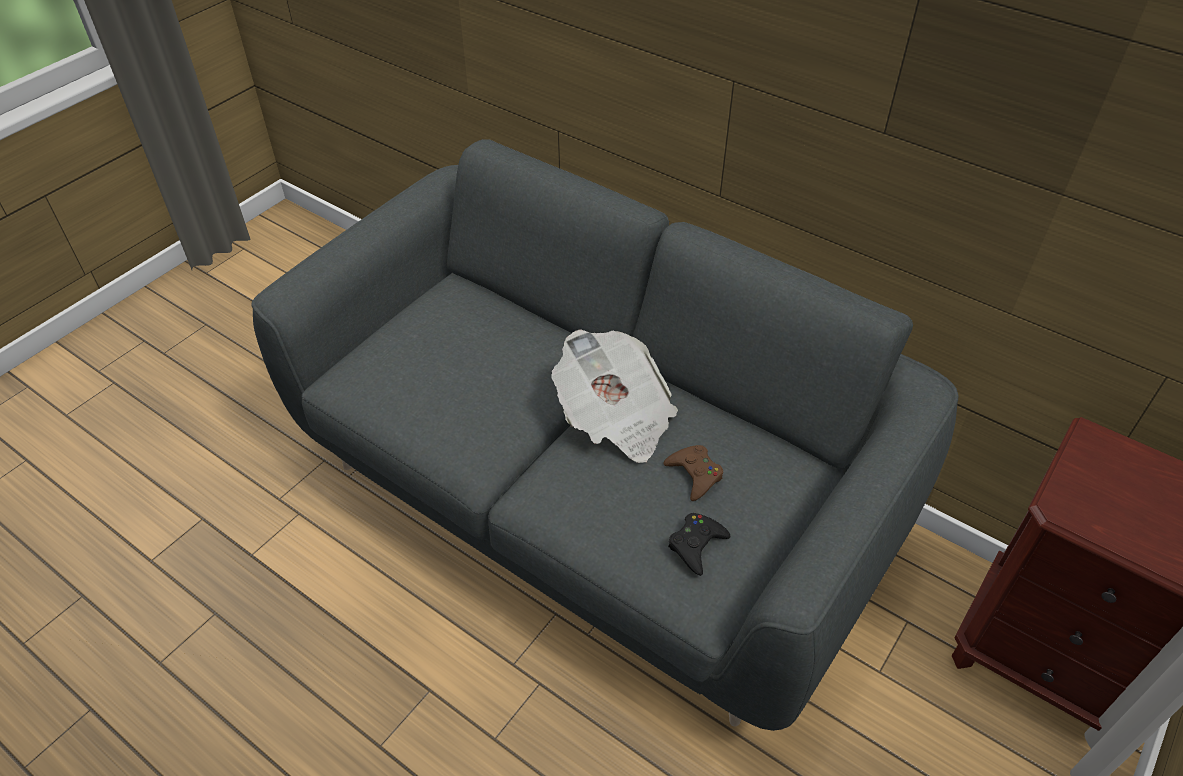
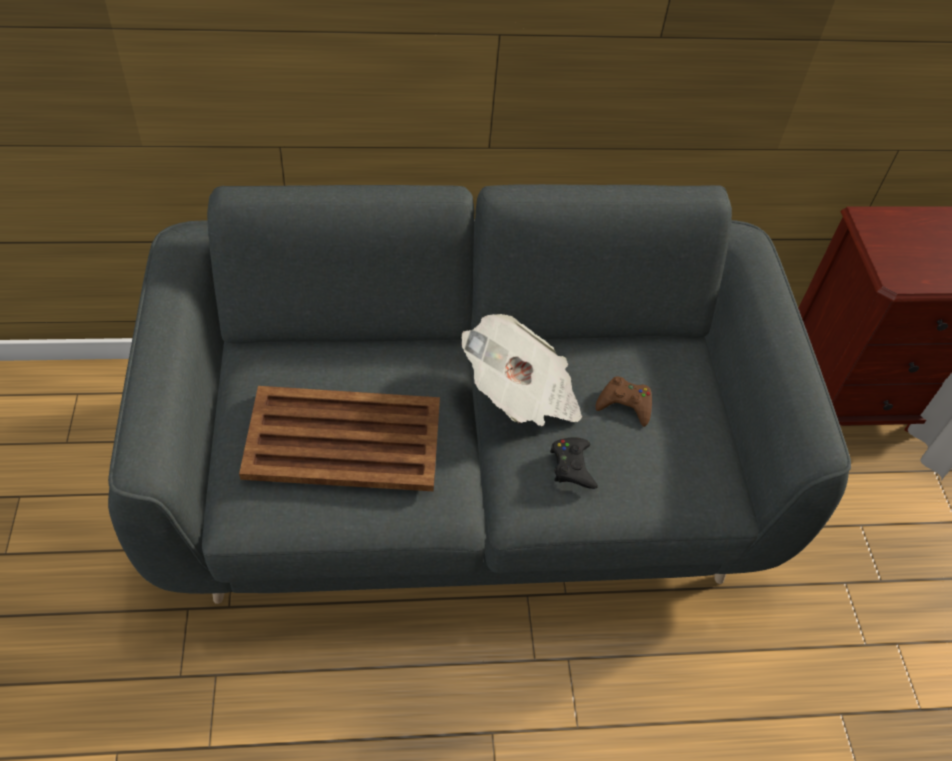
camera: 45 degrees left, 5 degrees up
(449, 371) = (341, 439): none -> brown tray
(696, 545) = (680, 459): black game controller -> black game controller (572, 466)

